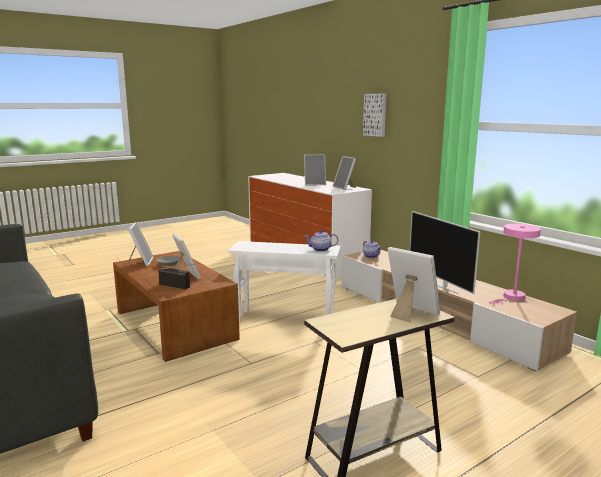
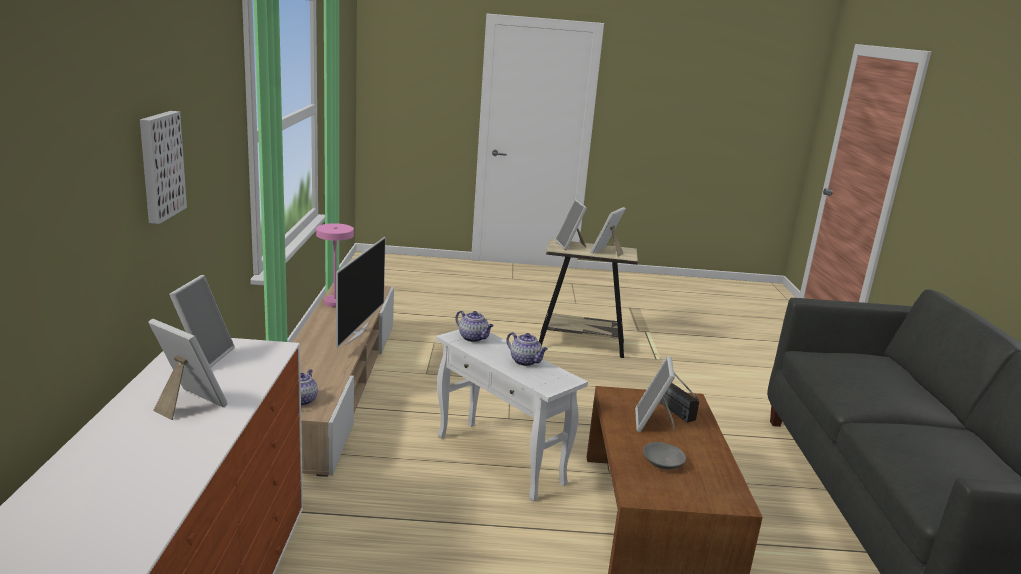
camera: 145 degrees left, 5 degrees up
(140, 262) = (709, 492): picture frame -> picture frame (607, 252)
(273, 248) = (526, 361): none -> teapot

